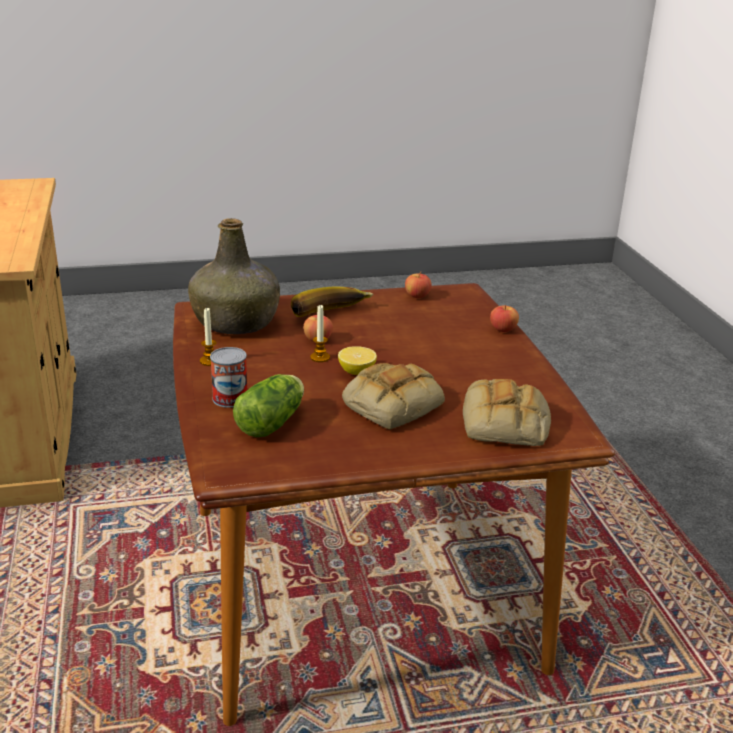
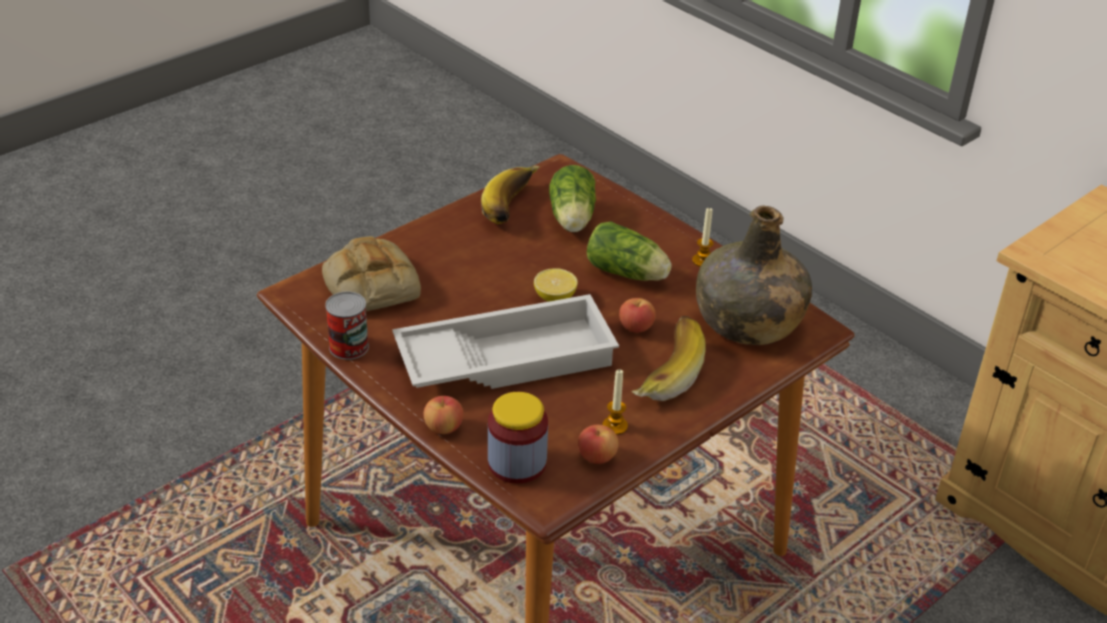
camera: 150 degrees right, 10 degrees up
(230, 398) = (633, 228): can -> can (349, 347)
(279, 369) = (628, 274): none -> lettuce
(313, 448) = (515, 207): none -> banana
(320, 357) = (607, 303): candle -> candle (615, 426)
(392, 403) = (488, 271): bread -> none
(429, 349) = (506, 357): none -> white tray
(468, 305) = (517, 463): none -> jar

